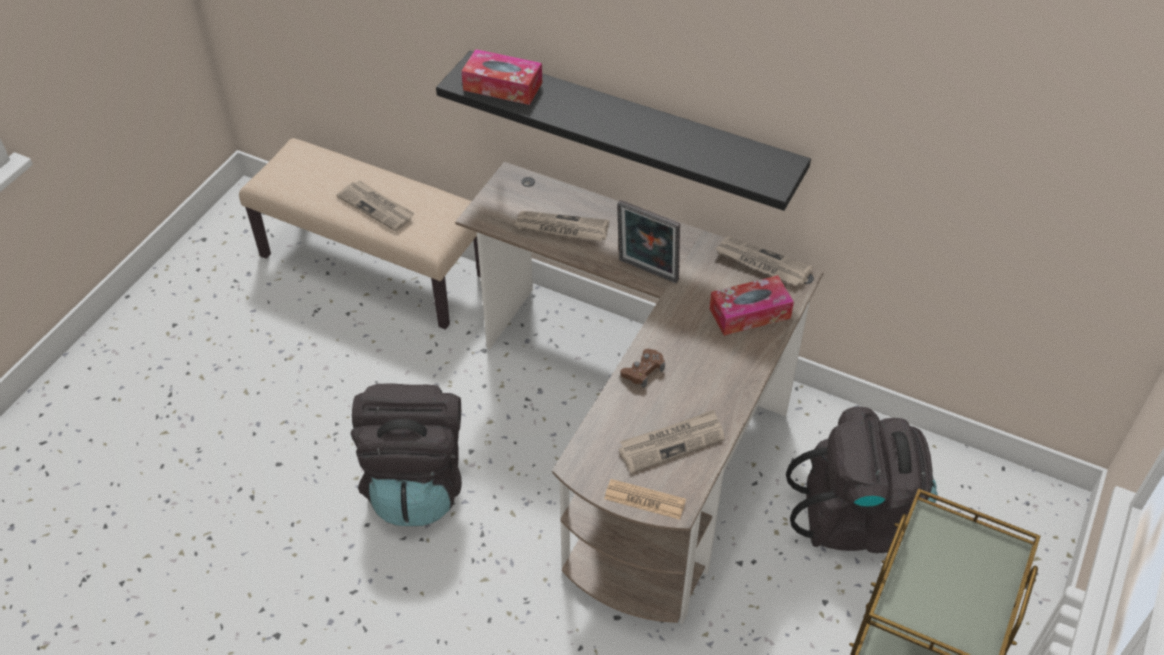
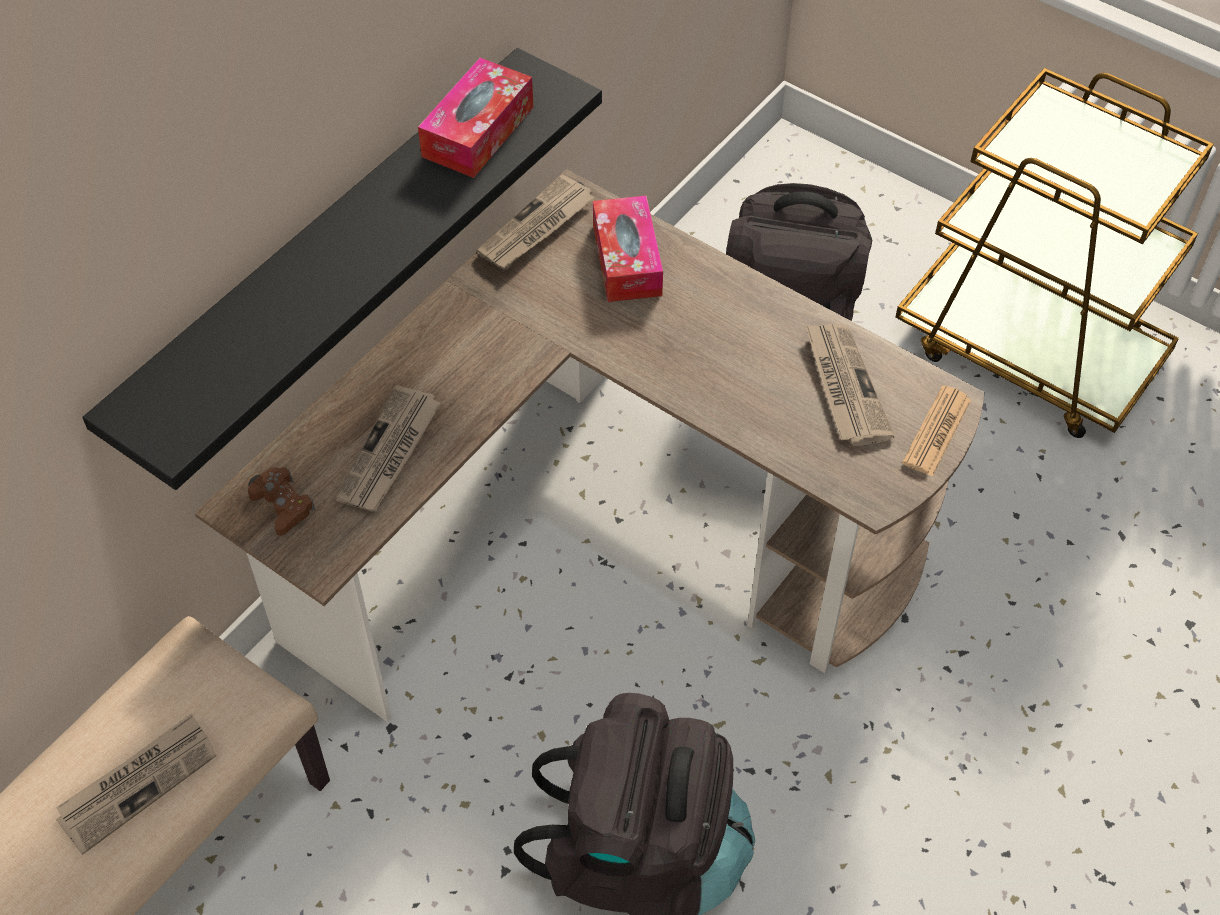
camera: 80 degrees left, 5 degrees up
(502, 86) = (212, 378): tissue box -> tissue box (478, 131)
(643, 371) = (711, 396): brown game controller -> brown game controller (283, 505)
(646, 272) = (518, 360): picture frame -> none

